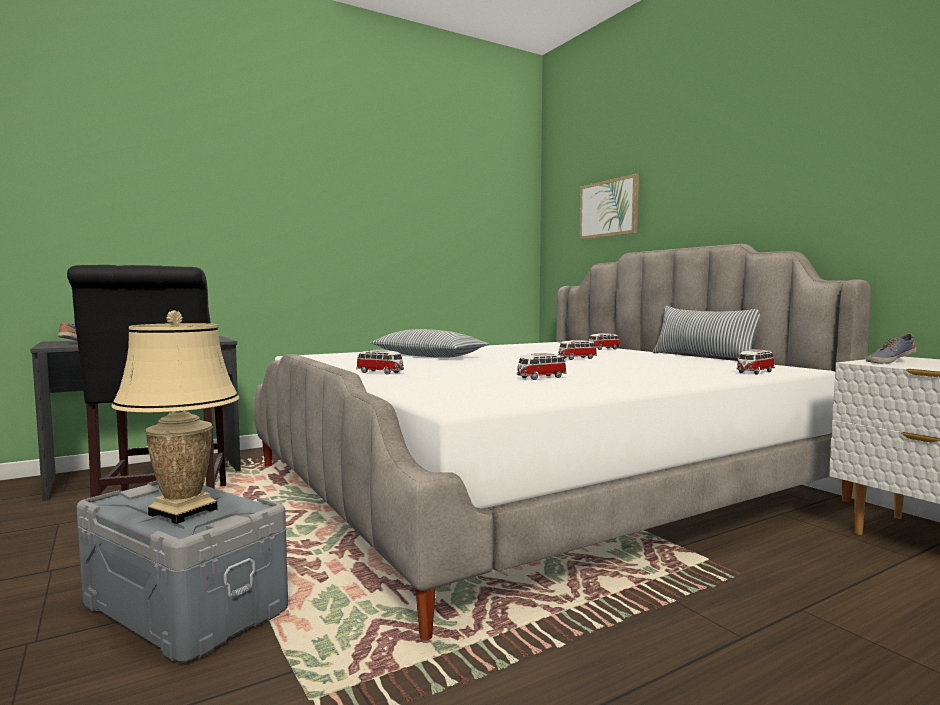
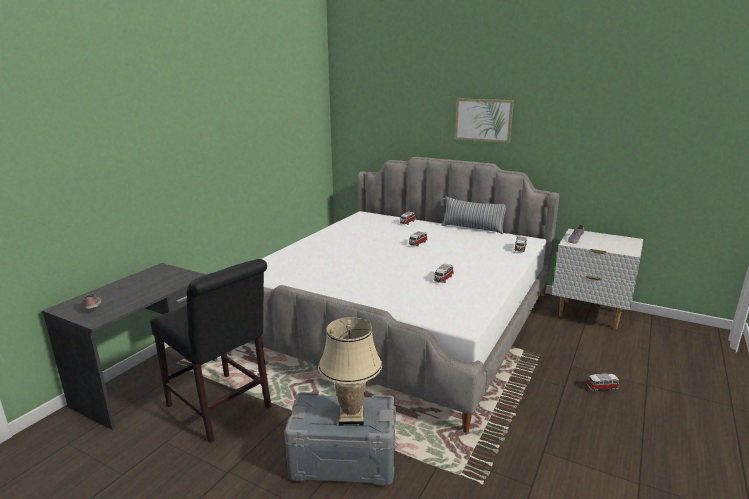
camera: 30 degrees left, 15 degrees up
(380, 373) = (353, 291): toy car -> toy car (602, 388)
(428, 356) = (330, 256): pillow -> none
(609, 208) = (393, 122): picture -> picture (483, 120)

